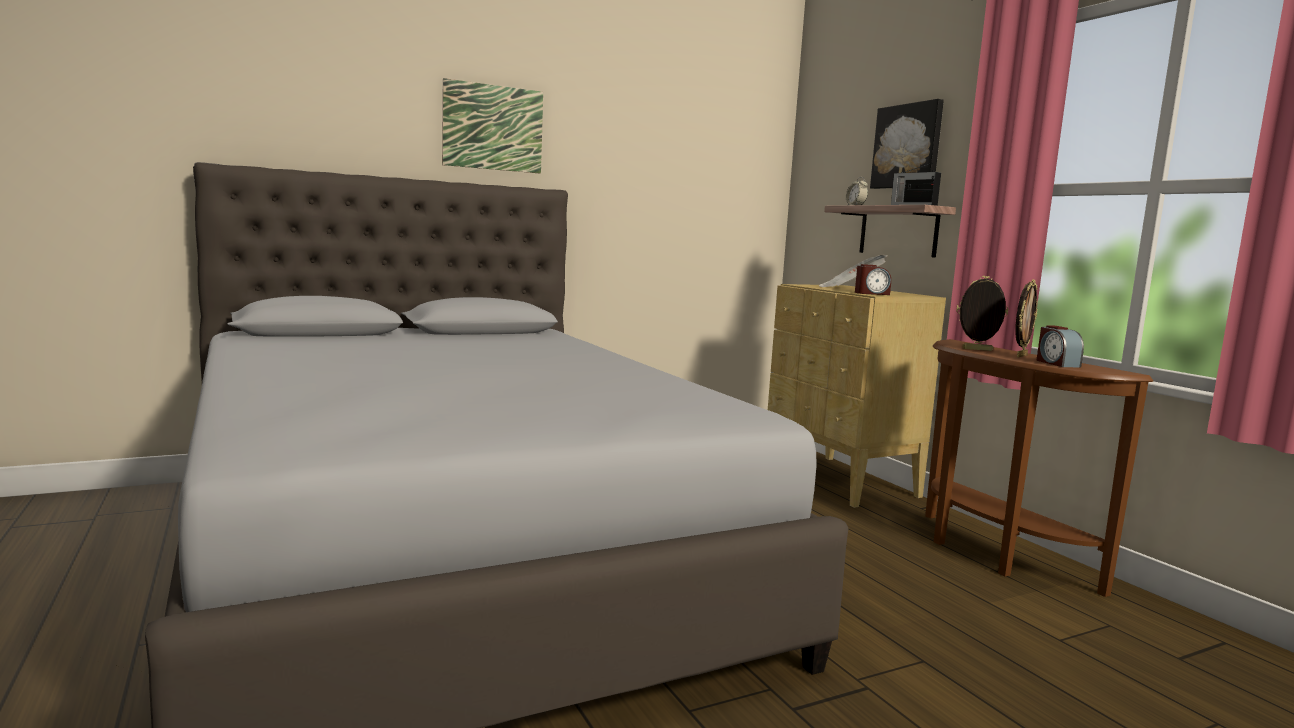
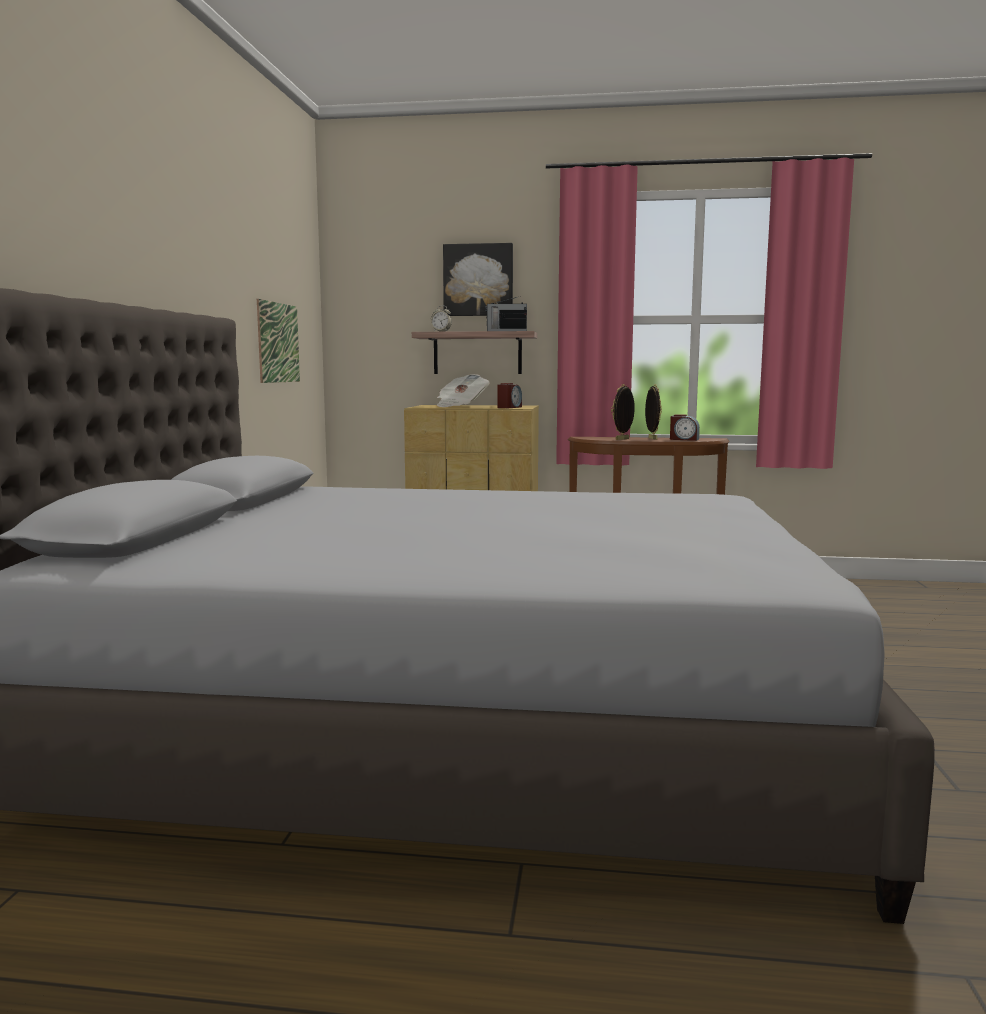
camera: 55 degrees left, 0 degrees up
(493, 127) = (156, 235): picture -> picture (278, 342)

